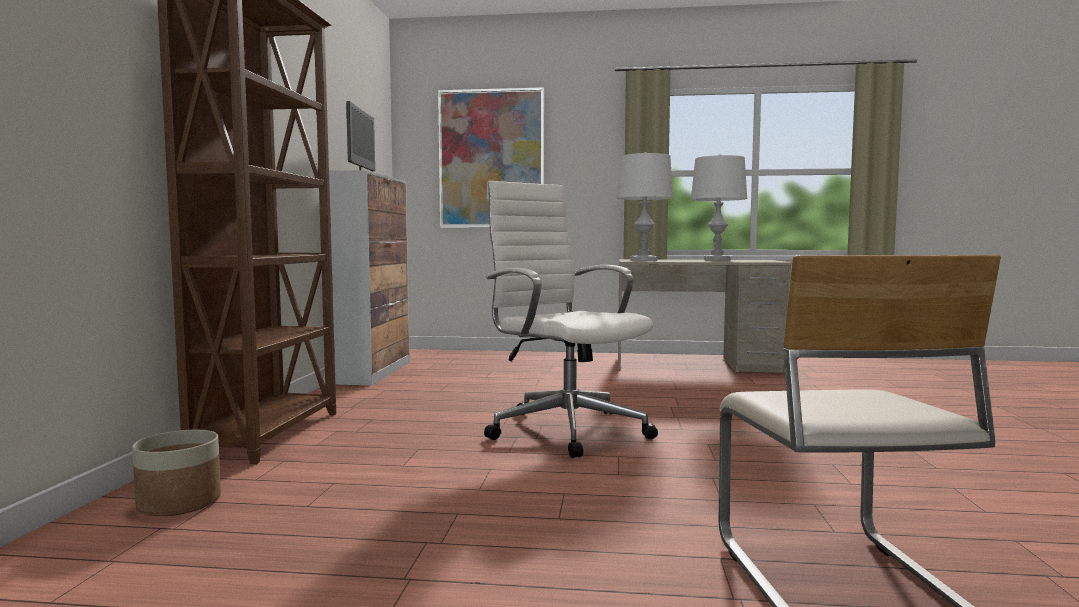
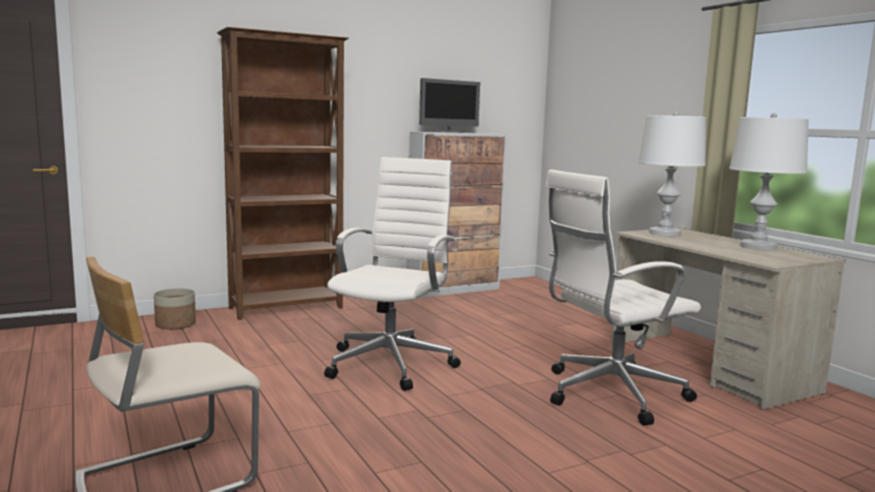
camera: 55 degrees right, 5 degrees up
(491, 159) = (605, 109): picture -> none
(725, 392) = (609, 394): none -> white office chair

